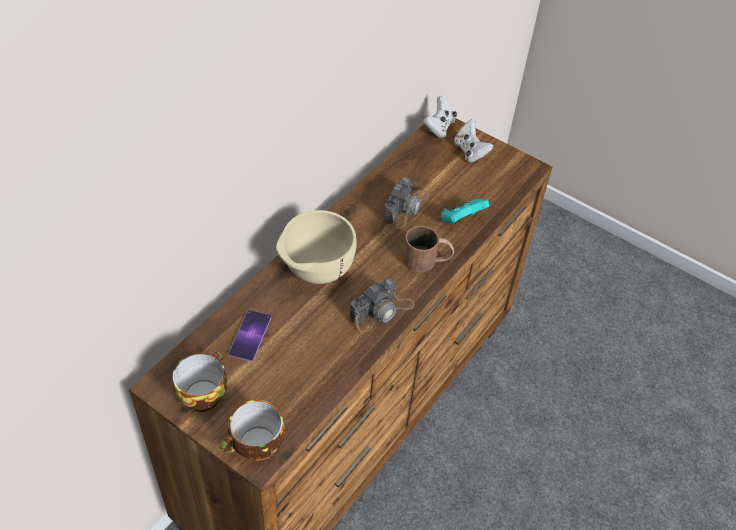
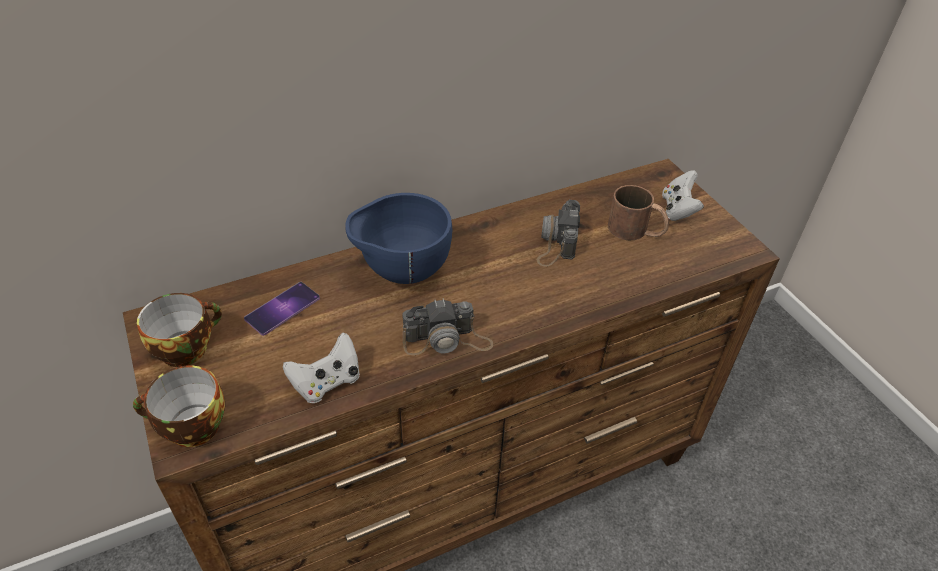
camera: 30 degrees right, 5 degrees down
(315, 274) = (401, 273): beige bowl -> blue bowl
(406, 207) = (557, 241): camera -> camera turned 135 degrees clockwise
(427, 260) = (543, 305): brown mug -> brown mug (636, 231)
(439, 127) = (655, 175): white game controller -> white game controller (327, 382)
(461, 220) = (616, 277): turquoise game controller -> none

